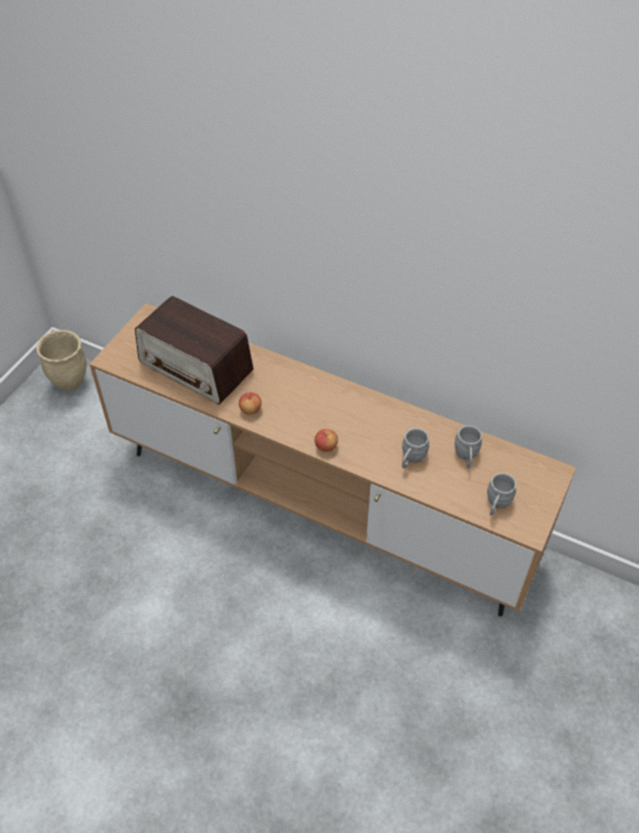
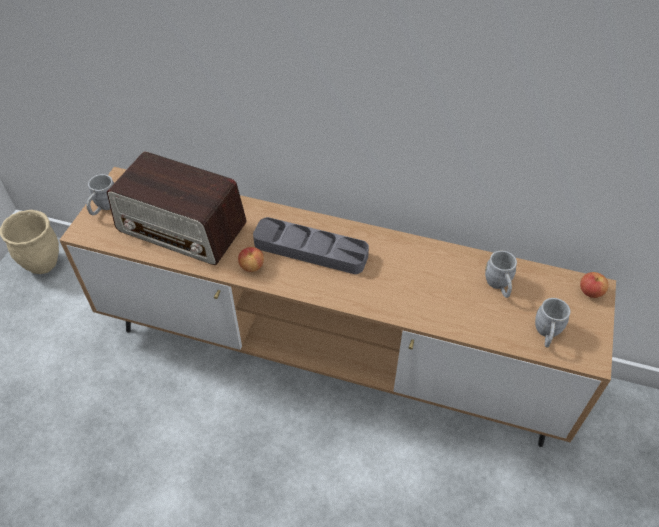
camera: 10 degrees left, 0 degrees up
(305, 402) = (310, 250): none -> grey tray
(326, 446) = (344, 295): apple -> apple (590, 292)
(411, 459) = (441, 296): grey mug -> grey mug (104, 207)

